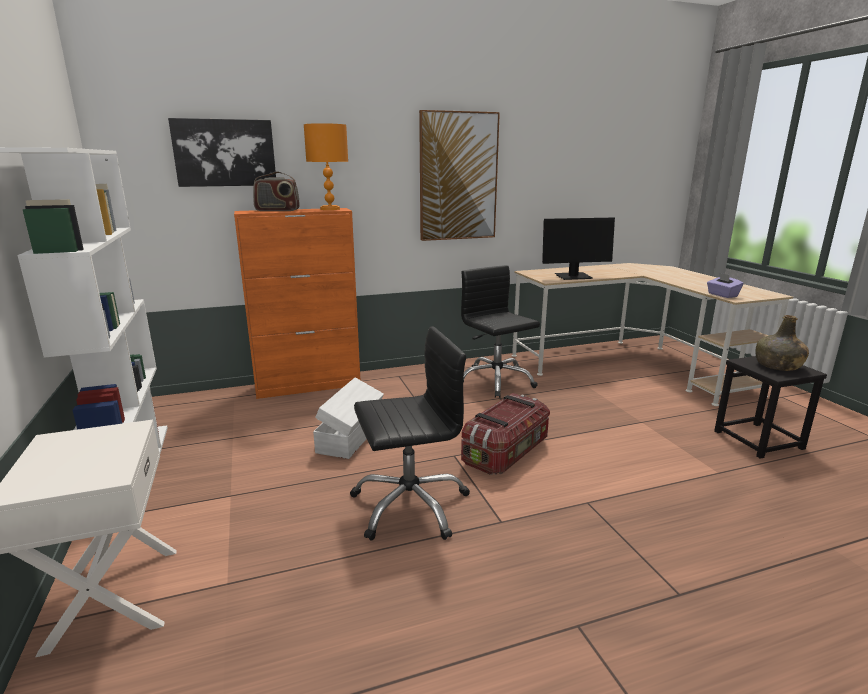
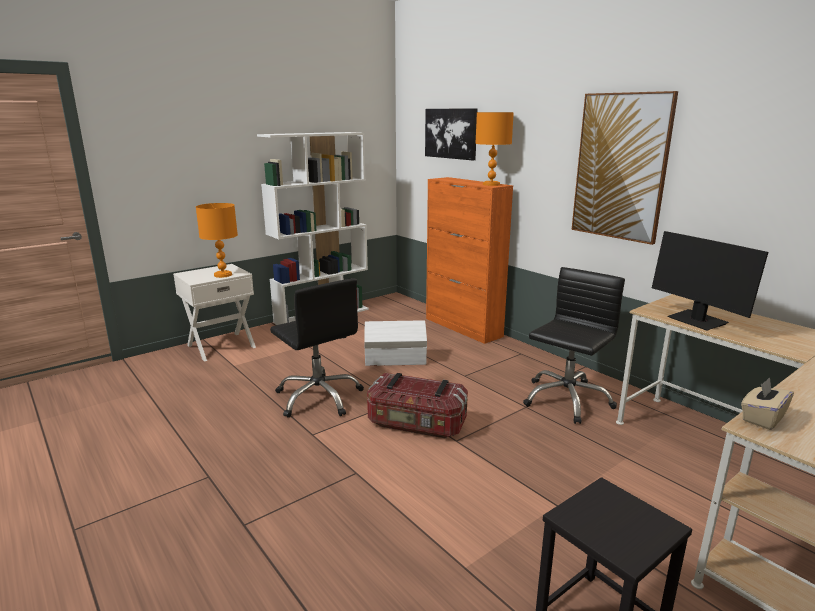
camera: 70 degrees right, 0 degrees up
(114, 445) = (223, 275): none -> orange table lamp
(277, 210) = (461, 180): radio -> none
(722, 295) = (762, 418): purple tissue box -> beige tissue box
(777, 366) = (621, 524): green bottle -> none

